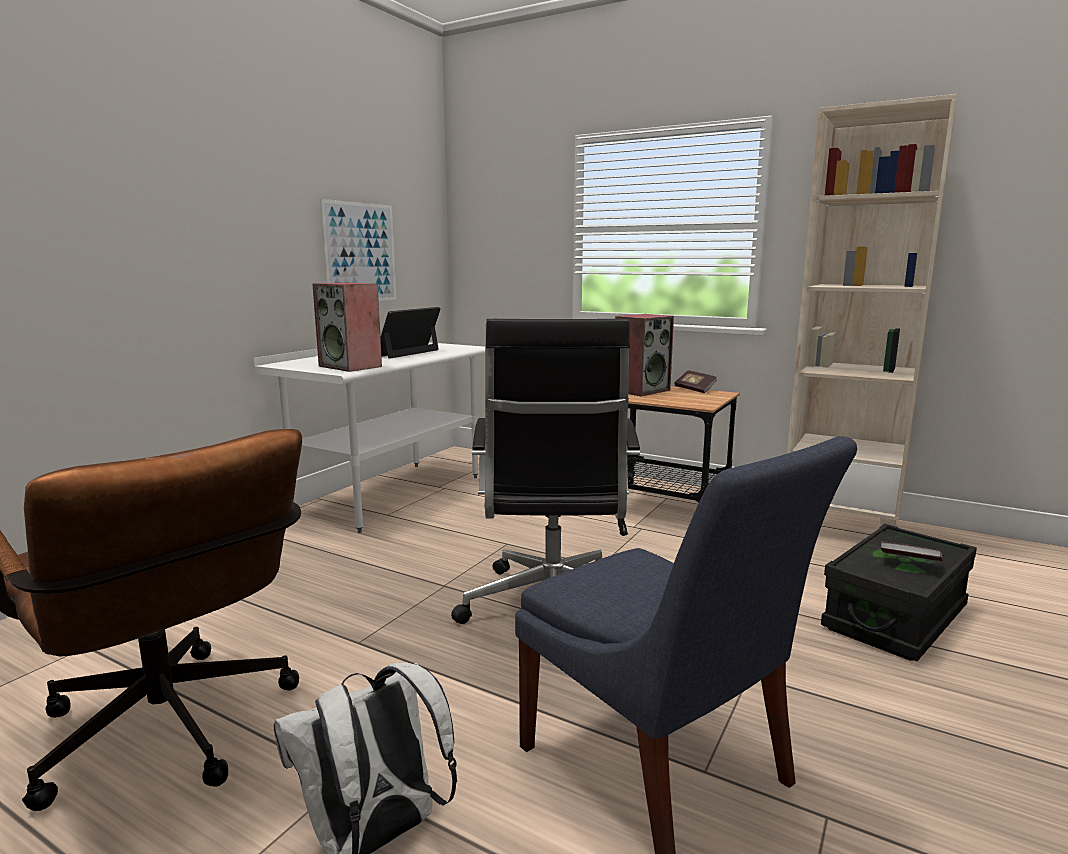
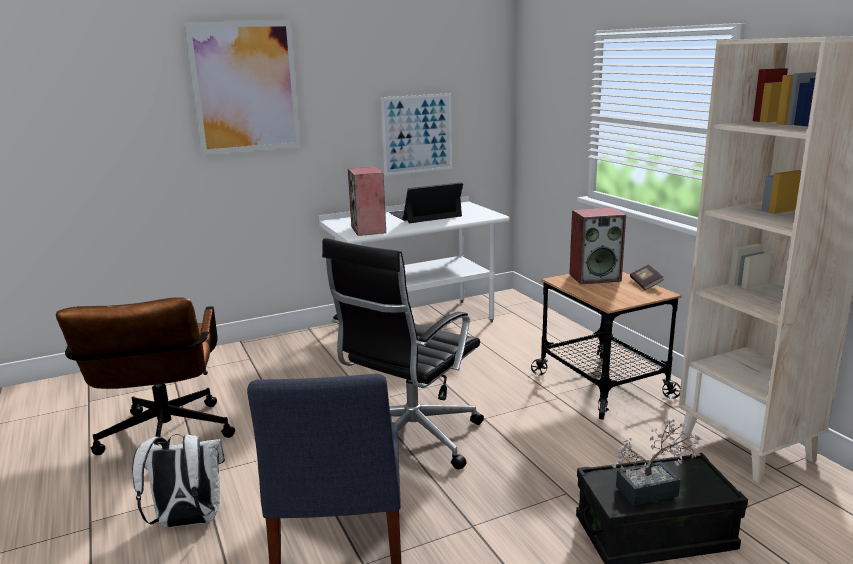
camera: 35 degrees right, 5 degrees up
(144, 154) = (245, 87): none -> picture
(910, 563) = (653, 490): book -> potted plant

